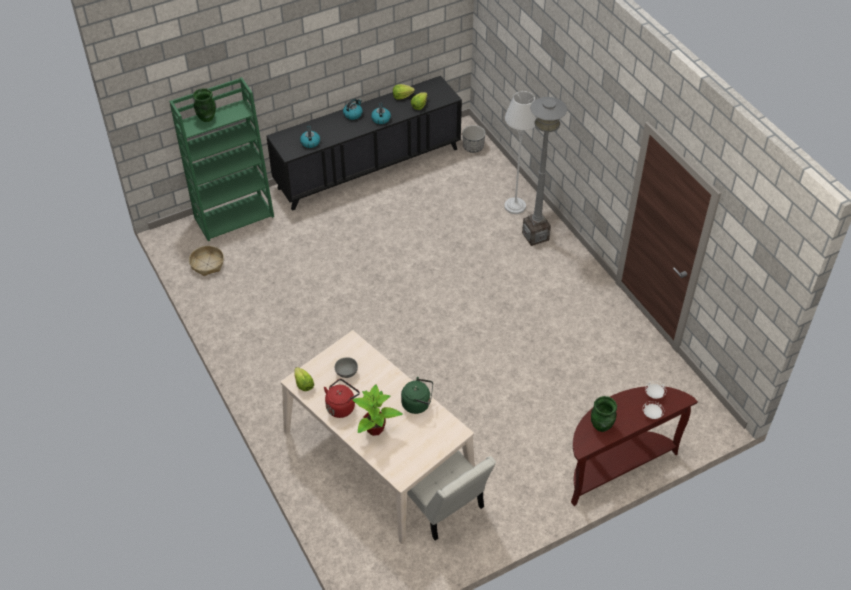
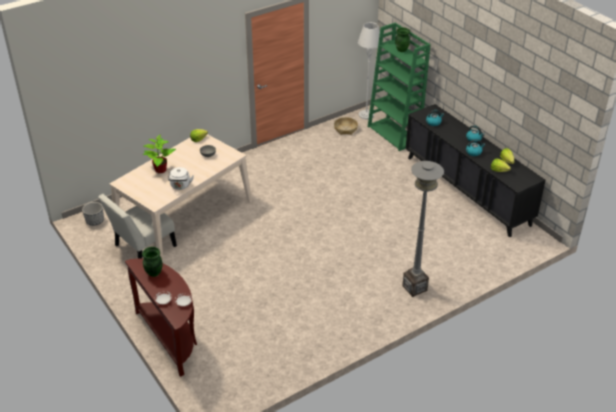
camera: 85 degrees right, 10 degrees down
(341, 406) = (179, 155): red kettle -> none
(418, 404) = (180, 186): green kettle -> white kettle
(473, 147) = (516, 246): planter -> planter (95, 221)
(515, 206) = (448, 274): grey floor lamp -> grey floor lamp (366, 115)

